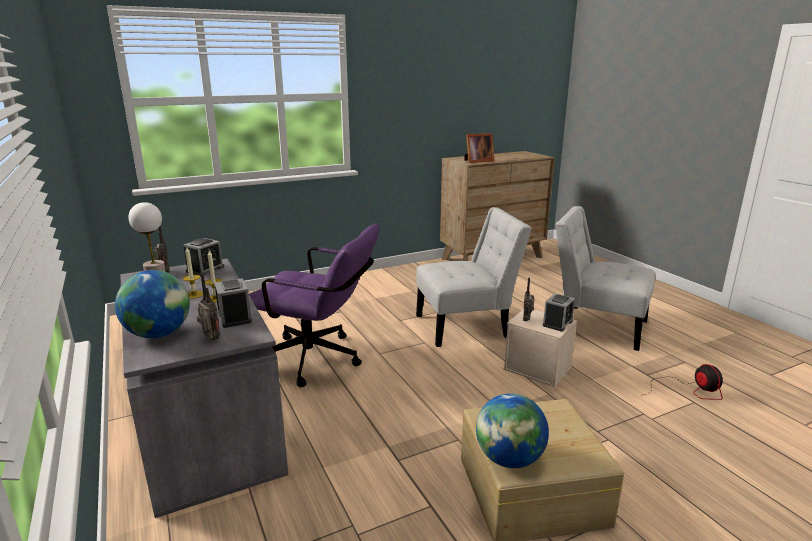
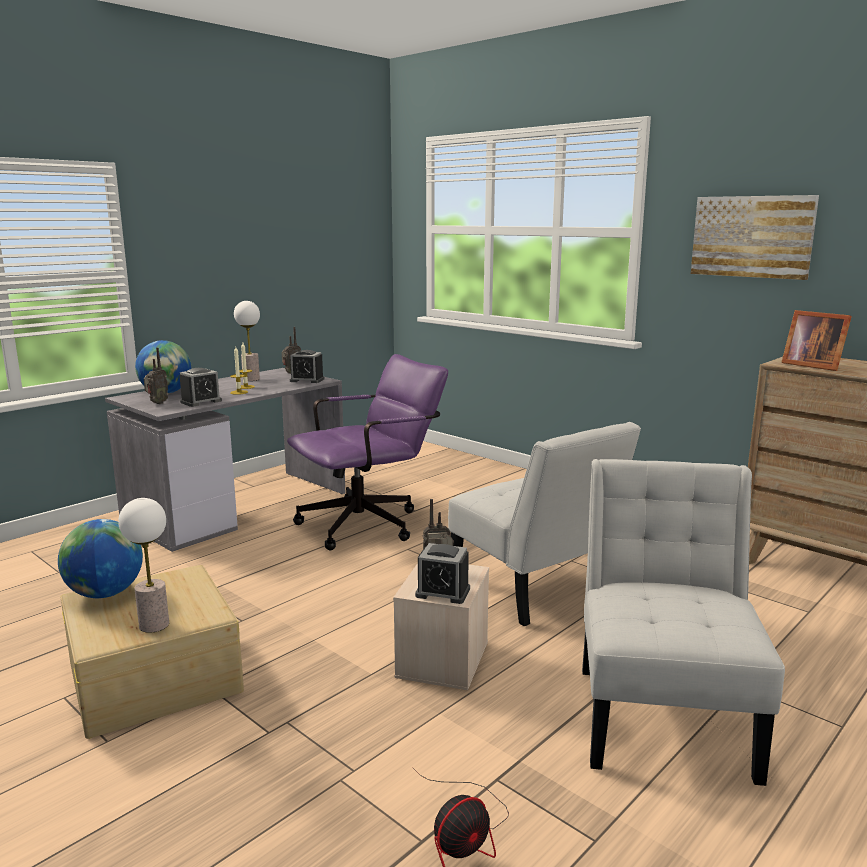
camera: 70 degrees right, 5 degrees down
(318, 360) = (369, 523): purple office chair -> purple office chair turned 120 degrees counterclockwise
(414, 95) = (752, 236): none -> picture
(571, 433) = (154, 625): none -> table lamp

